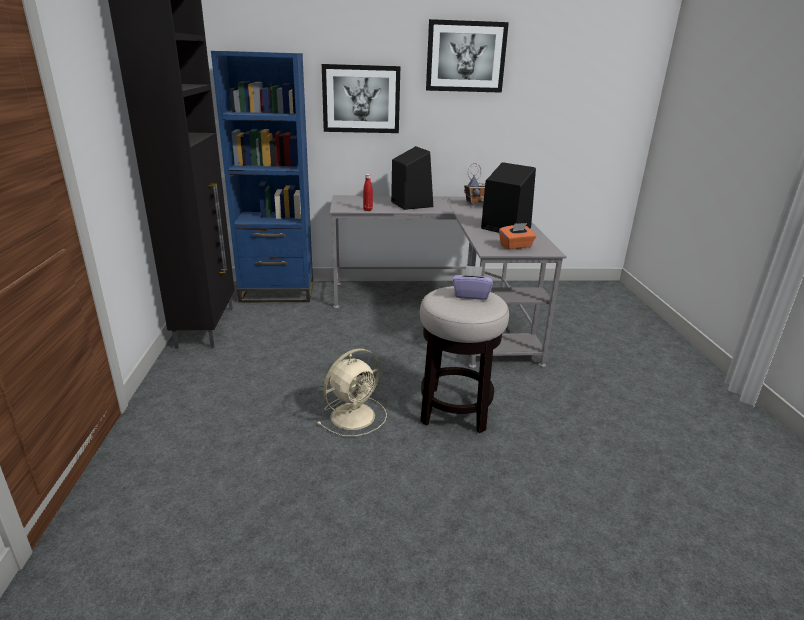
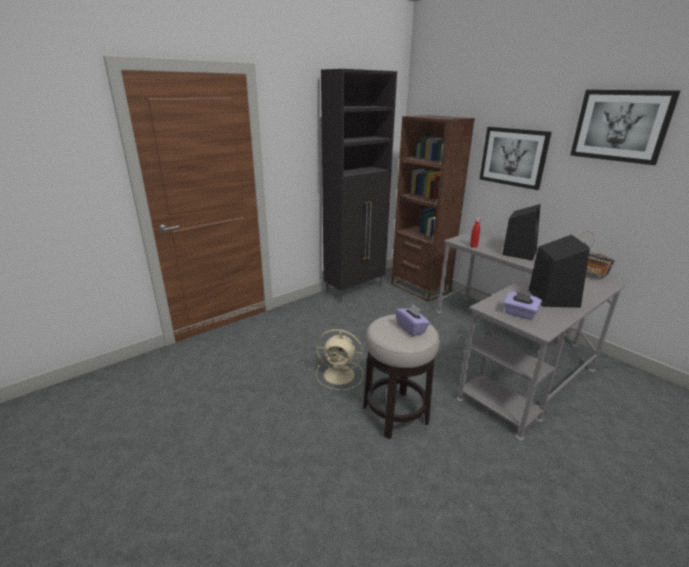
camera: 55 degrees right, 0 degrees up
(277, 292) = (420, 287): blue bookcase -> brown bookcase
(516, 246) = (519, 314): orange tissue box -> purple tissue box

